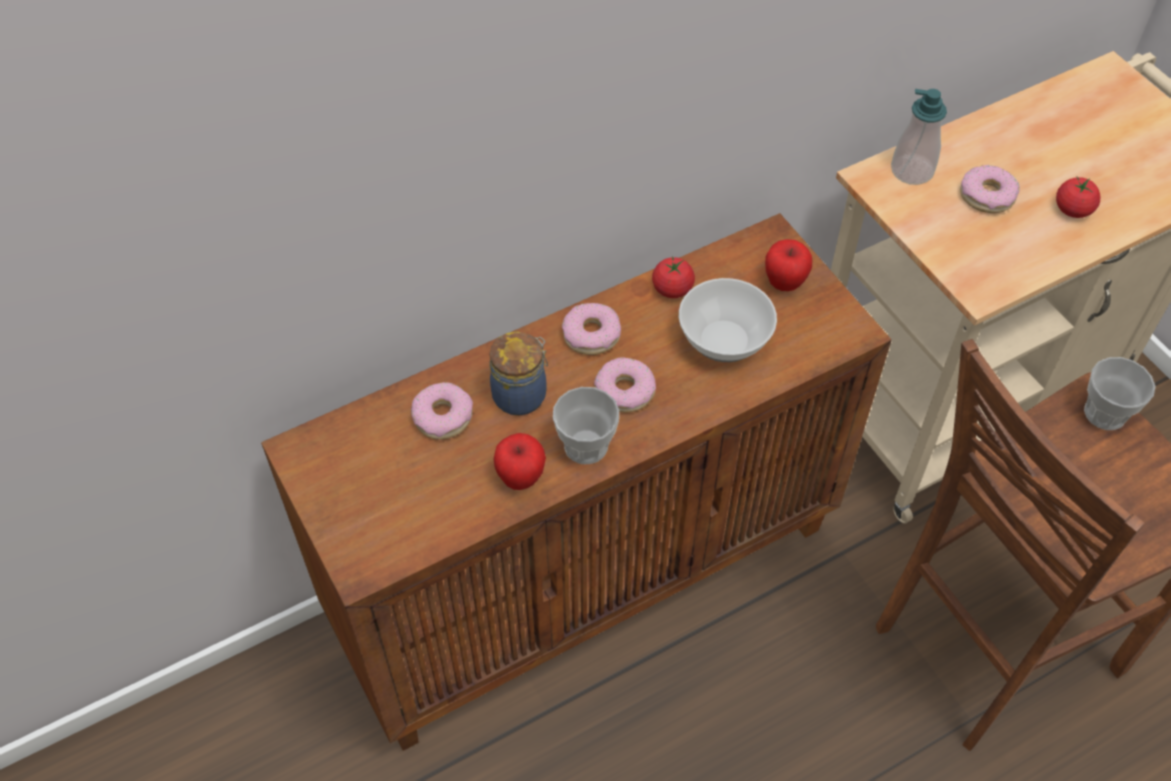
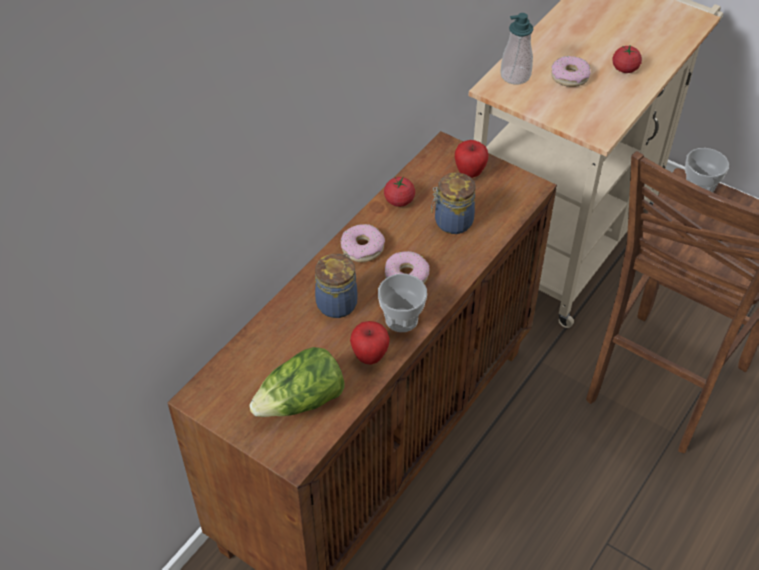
camera: 25 degrees left, 5 degrees down
(408, 503) = (301, 401): none -> lettuce
(443, 417) = (291, 337): donut -> none
(722, 341) = (451, 222): bowl -> jar

